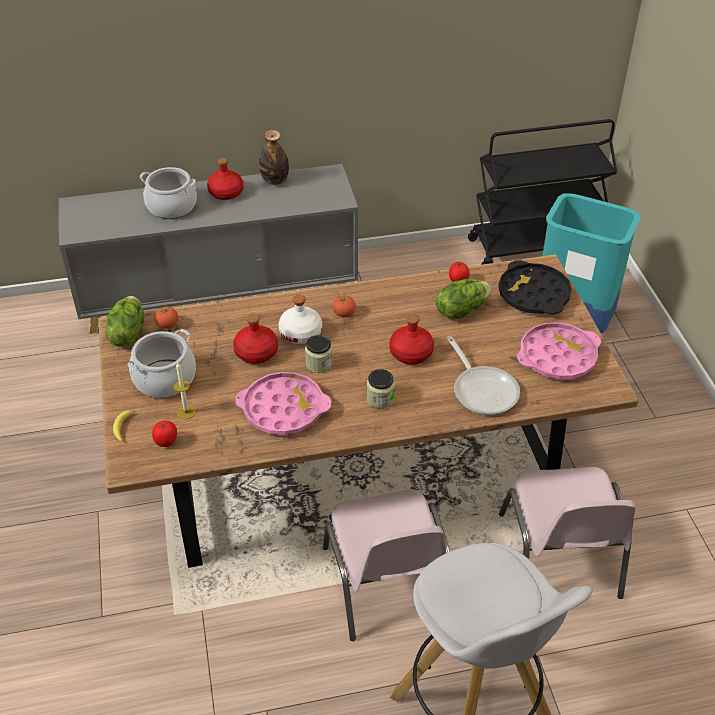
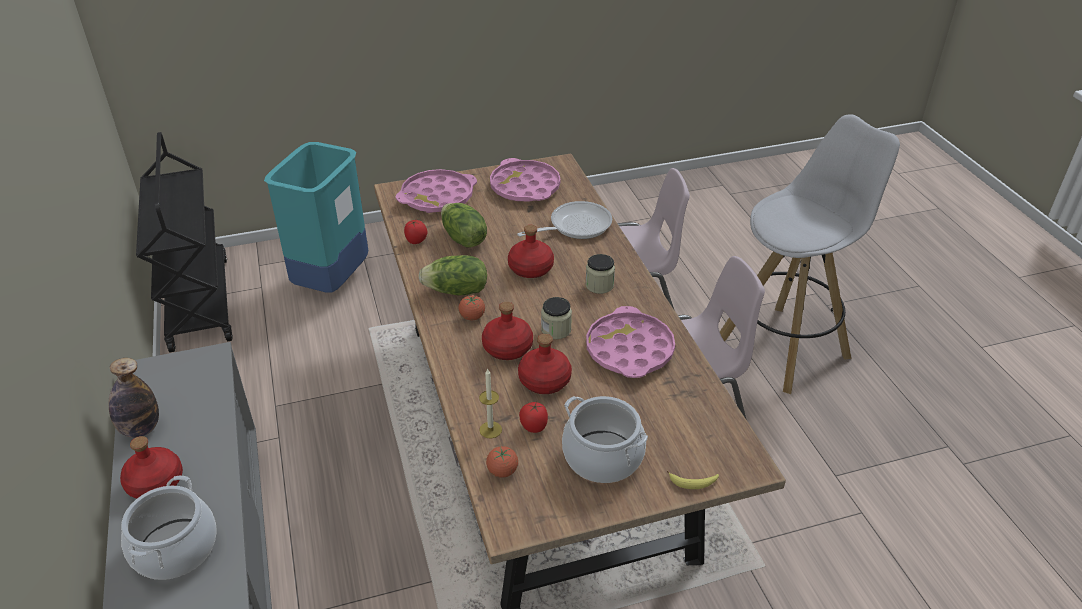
camera: 95 degrees left, 5 degrees down
(127, 334) = (524, 512): lettuce -> lettuce (456, 291)
(166, 441) = (703, 438): tomato -> tomato (533, 427)
(186, 412) = (653, 428): candle -> candle (490, 430)
(301, 333) = (507, 347): white bottle -> red bottle
(533, 294) = (437, 197): black tray -> pink tray

